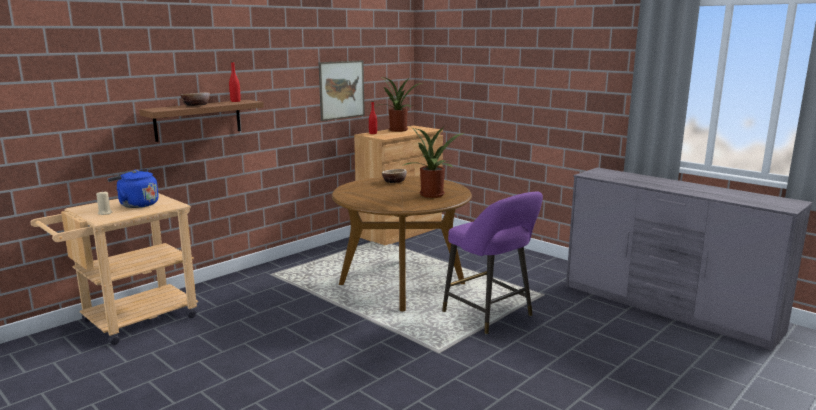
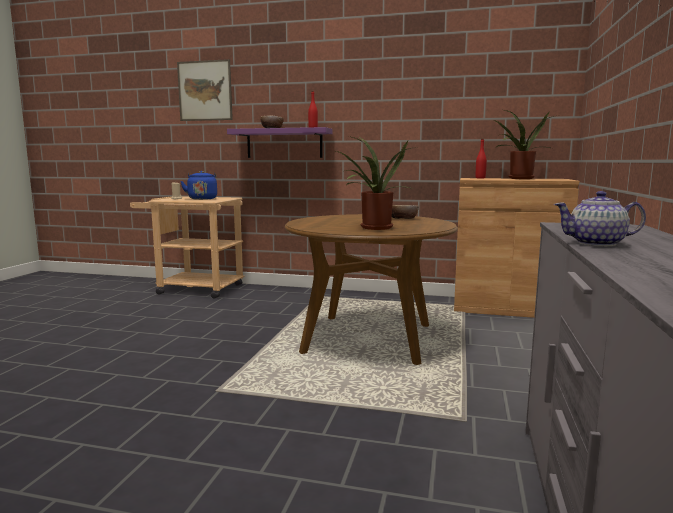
camera: 60 degrees right, 5 degrees down
(198, 120) = (284, 143): brown shelf -> purple shelf
(342, 90) = (450, 125): picture -> picture (205, 91)
(490, 315) = (345, 398): purple stool -> none
(647, 184) = (597, 243): none -> teapot

